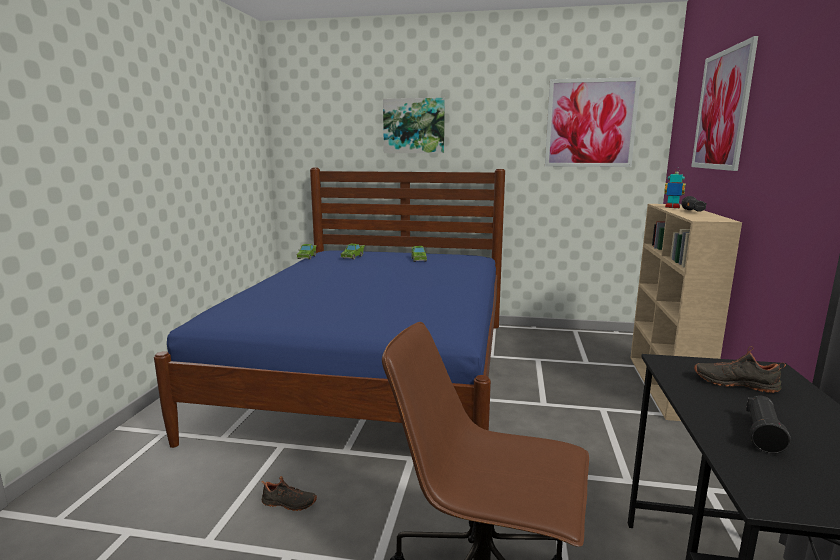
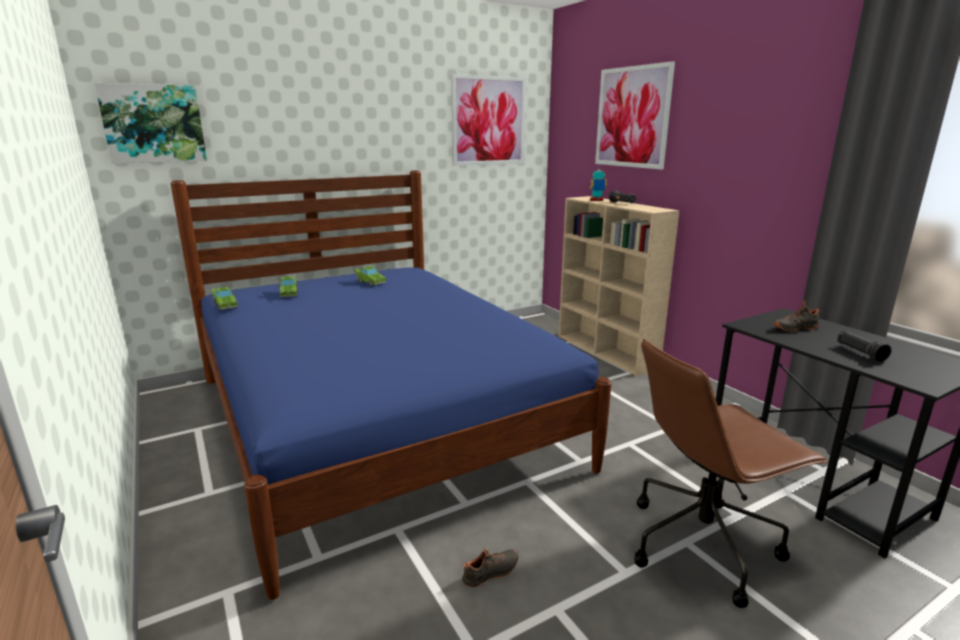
camera: 40 degrees left, 5 degrees up
(414, 126) = (310, 122): picture -> picture (153, 124)

